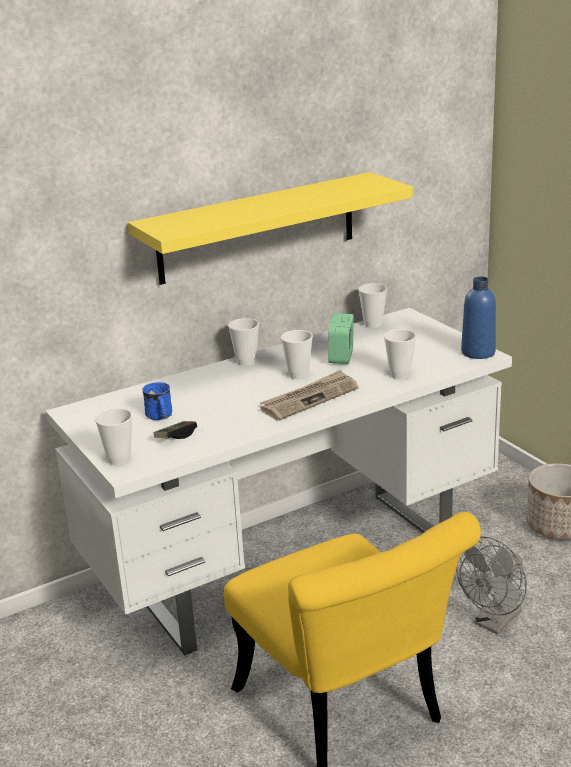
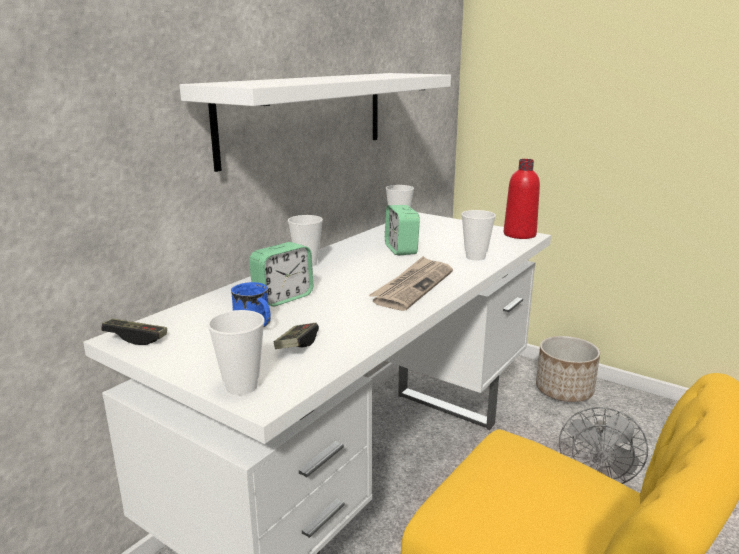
camera: 25 degrees left, 5 degrees down
(78, 414) = (136, 338): none -> game controller
(199, 394) = (283, 298): none -> alarm clock
(257, 228) = (305, 116): yellow shelf -> white shelf
(298, 375) = (376, 268): cup -> none
(478, 352) = (519, 234): blue bottle -> red bottle

